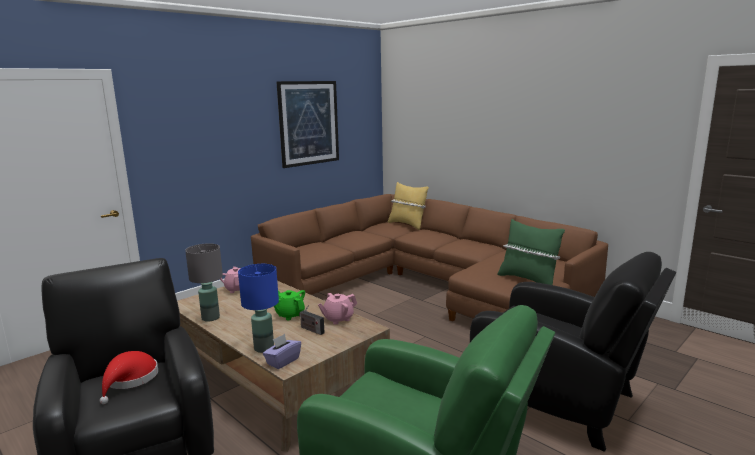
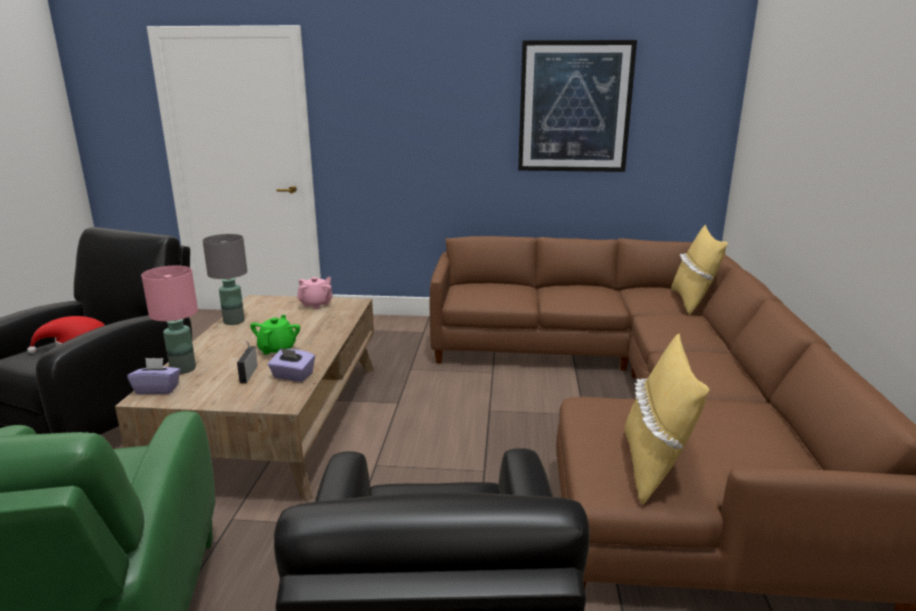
camera: 50 degrees right, 5 degrees up
(263, 348) = (183, 369): blue table lamp -> pink table lamp
(338, 319) = (292, 376): pink teapot -> purple tissue box
(528, 280) = (654, 466): green pillow -> yellow pillow

